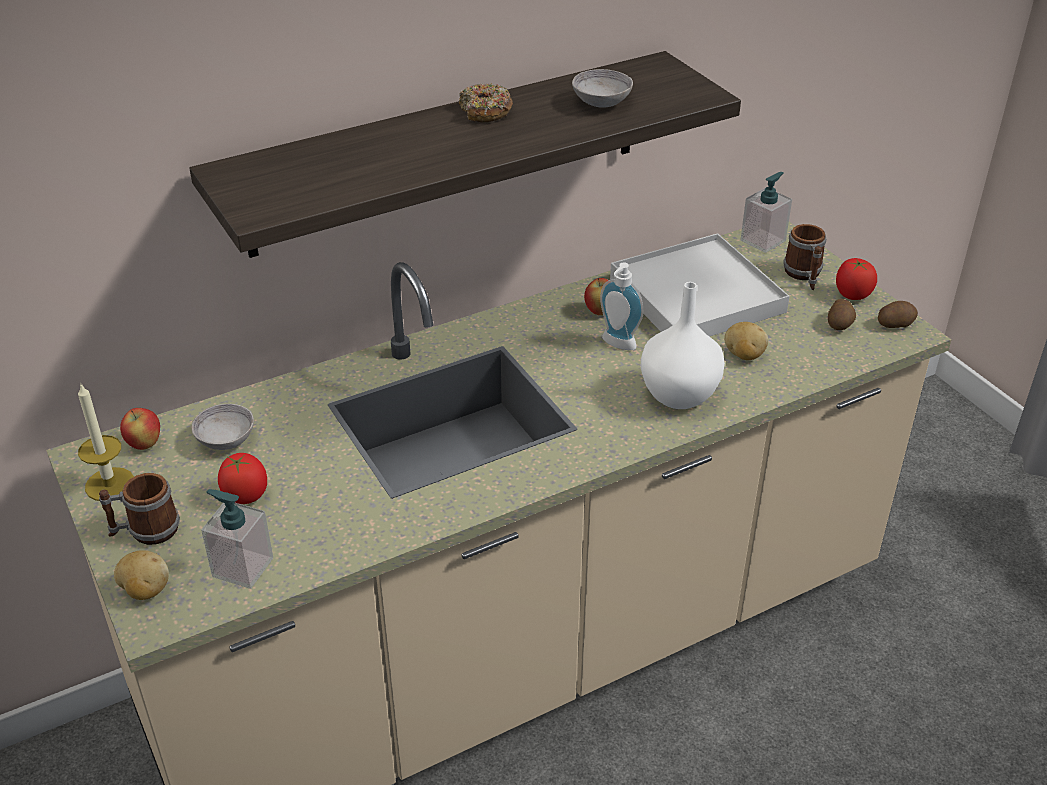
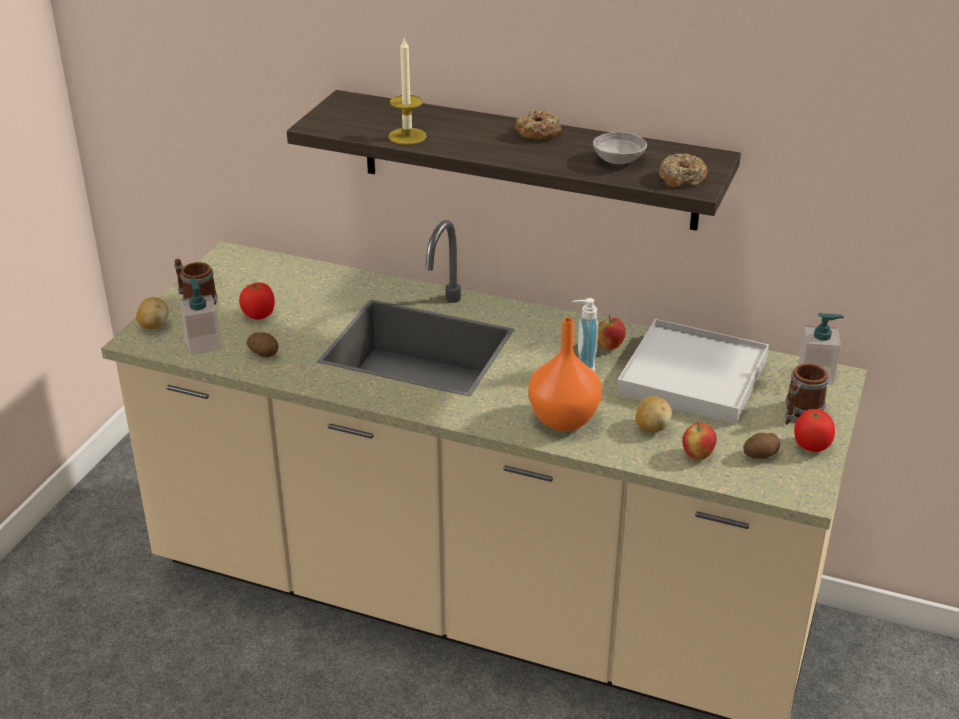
camera: 50 degrees right, 5 degrees down
(109, 484) = (217, 272): candle -> candle (407, 136)
(144, 444) = (261, 264): apple -> apple (697, 455)
(226, 440) = (296, 285): grey bowl -> none
(678, 93) = (682, 178): none -> donut
(679, 396) = (562, 420): white vase -> orange vase
(894, 324) = (805, 481): potato -> potato (264, 353)

